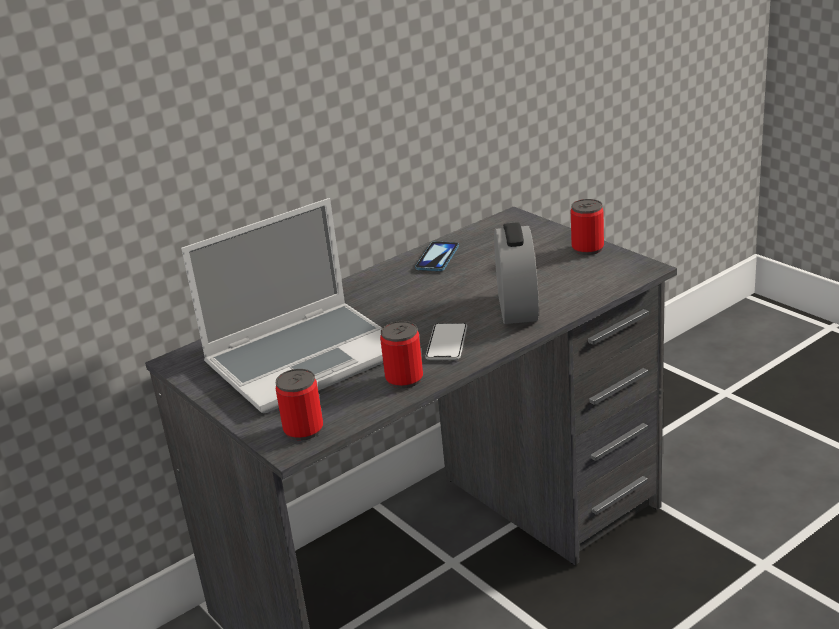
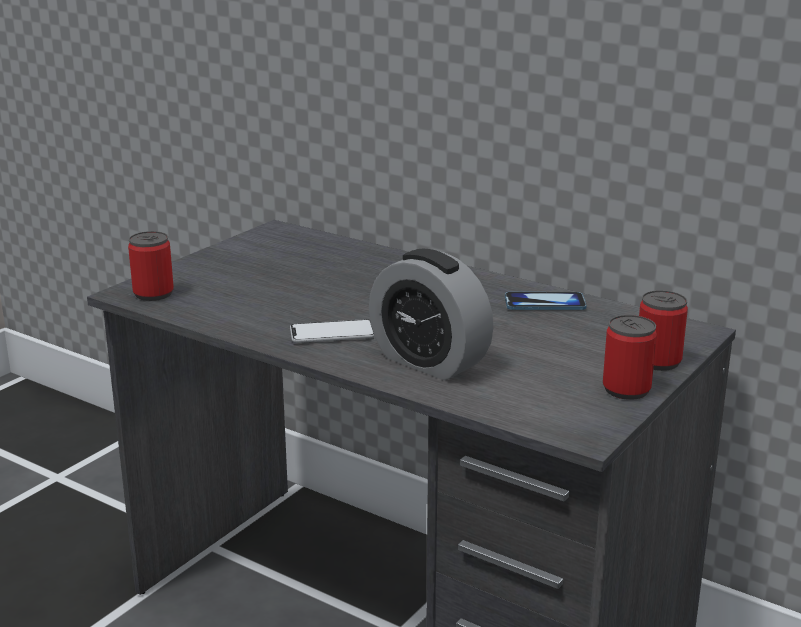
camera: 70 degrees right, 5 degrees down
(306, 358) = (289, 275): laptop -> none
(404, 379) = (250, 323): can -> can (658, 361)
(517, 308) = (429, 361): alarm clock -> alarm clock turned 60 degrees clockwise

